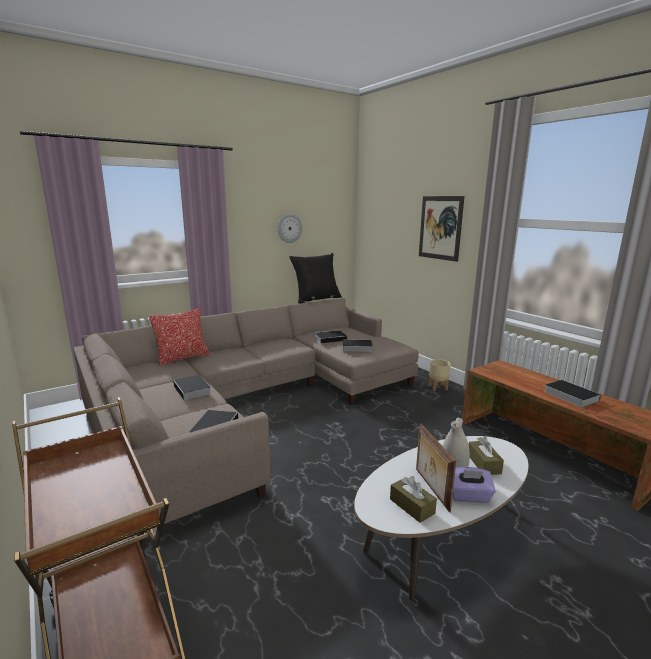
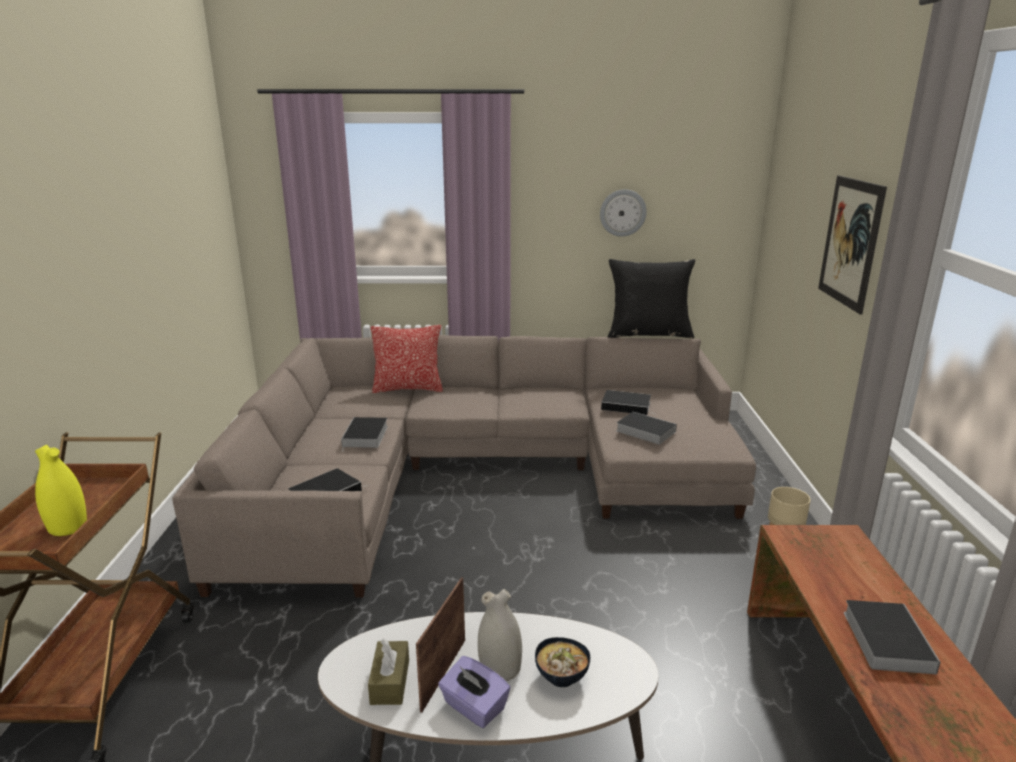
camera: 35 degrees right, 5 degrees up
(108, 492) = (67, 526): none -> yellow vase
(484, 464) = (562, 678): brown tissue box -> bowl

